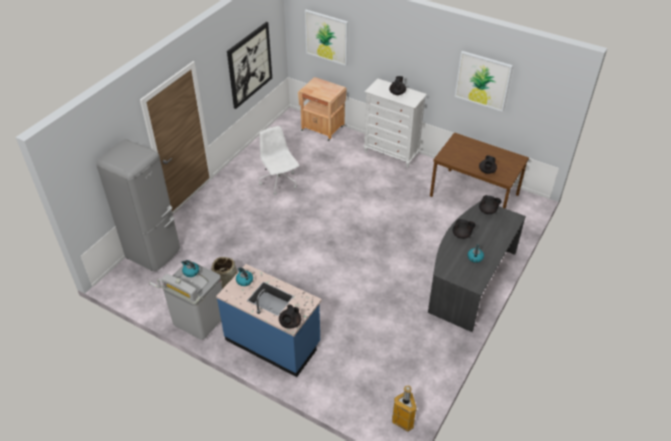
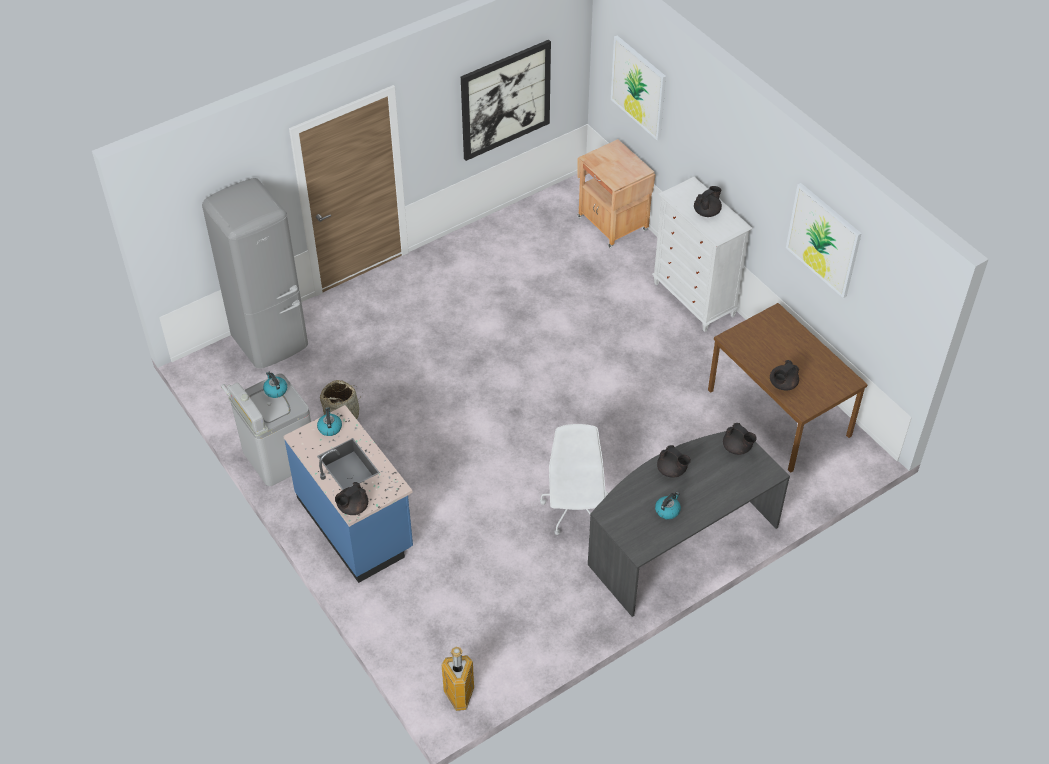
camera: 25 degrees right, 5 degrees up
(280, 183) = (497, 294): white office chair -> white office chair (575, 513)

